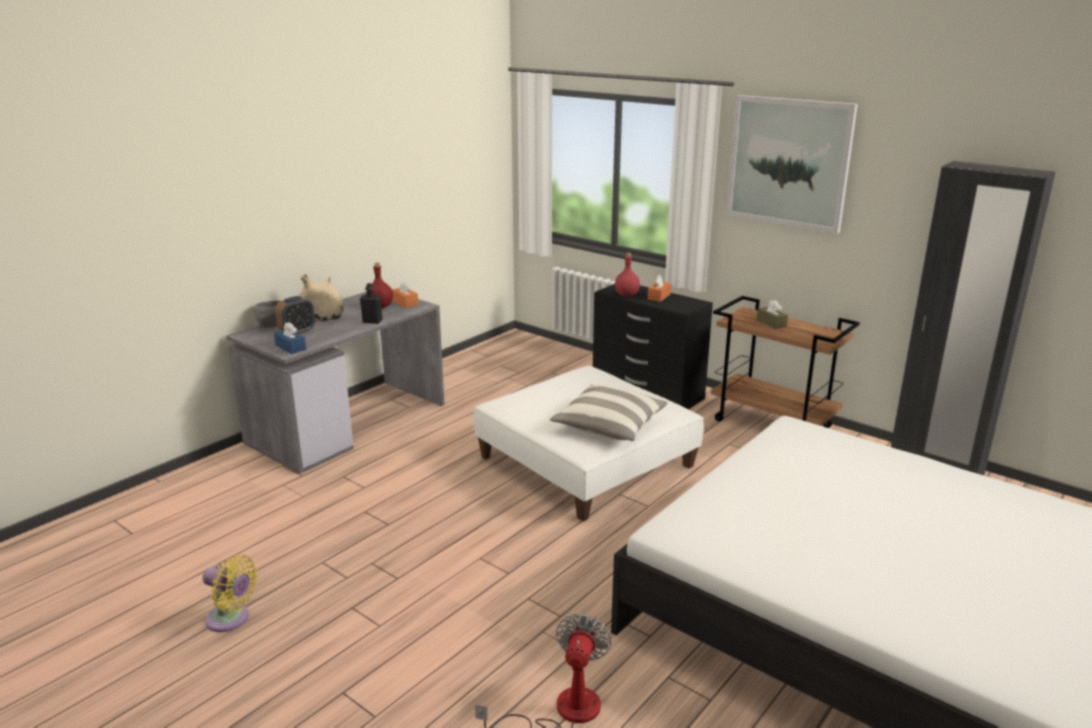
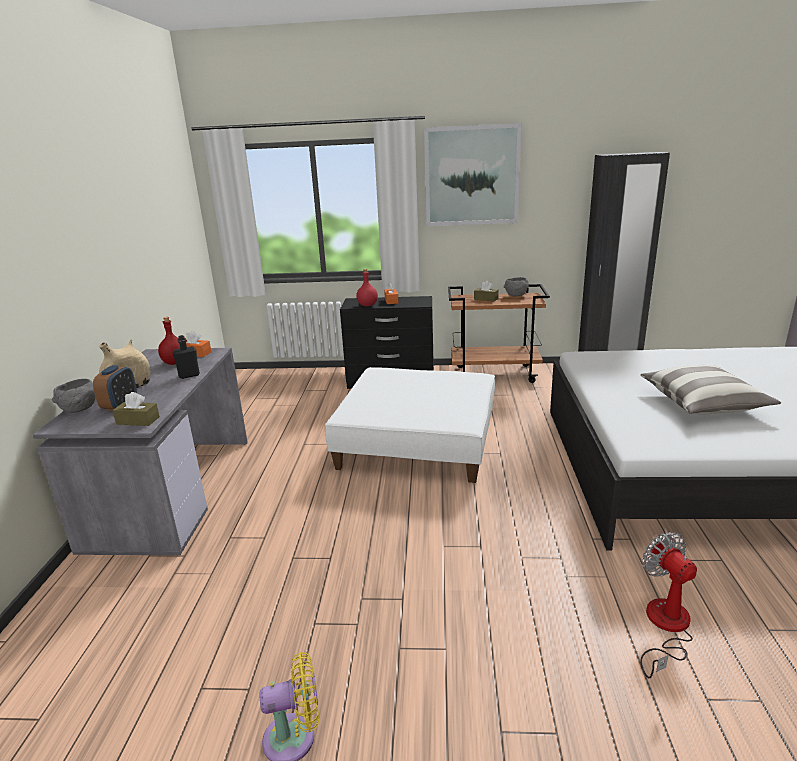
camera: 35 degrees left, 0 degrees up
(290, 347) = (138, 420): blue tissue box -> brown tissue box
(609, 426) = (451, 400): pillow -> pillow (702, 403)
(815, 329) = (516, 295): none -> grey bowl

